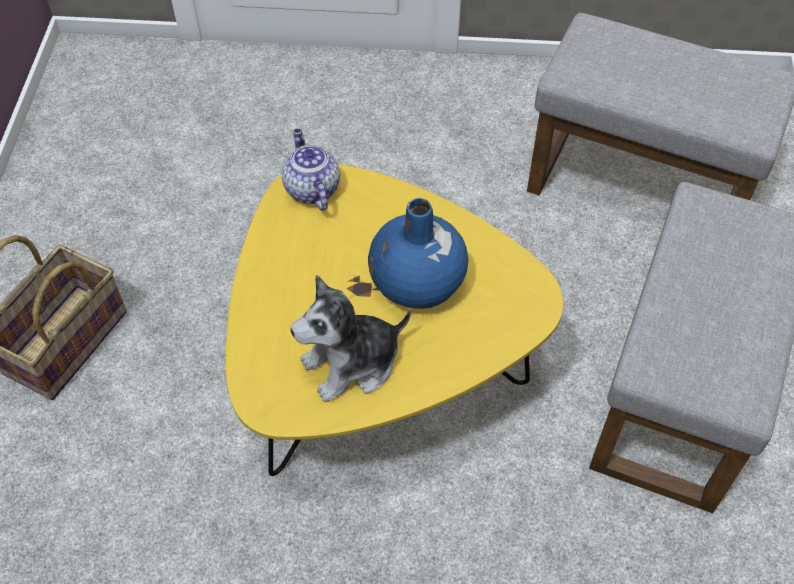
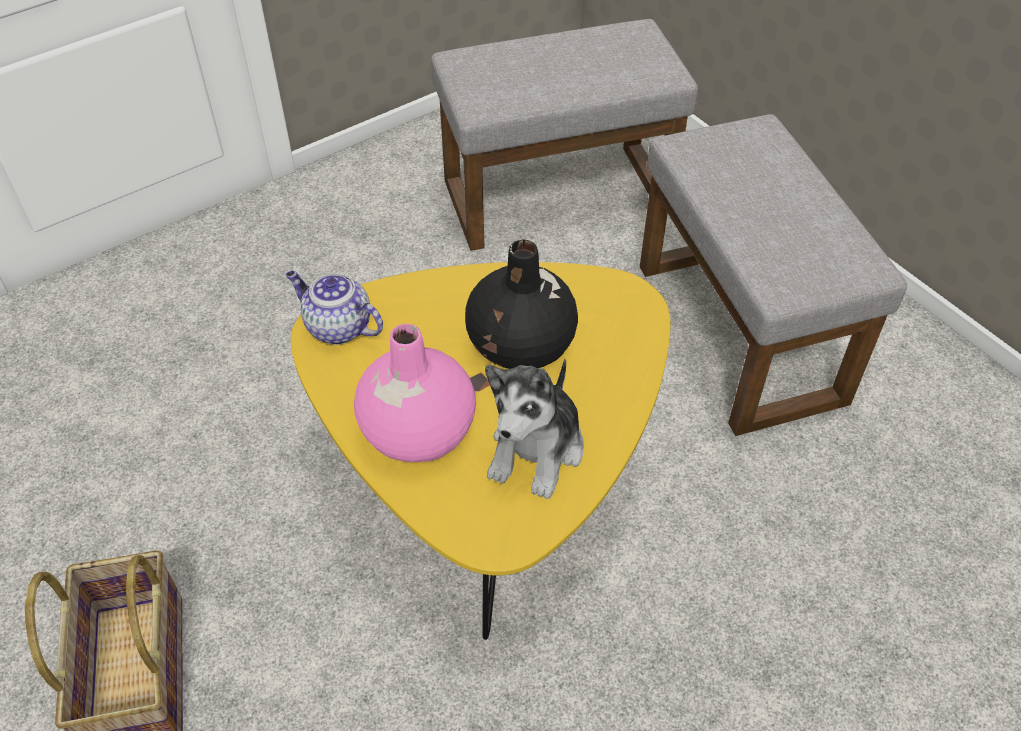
camera: 40 degrees left, 5 degrees down
(290, 296) = (417, 431): none -> pink vase
(417, 283) = (522, 346): blue vase -> black vase

